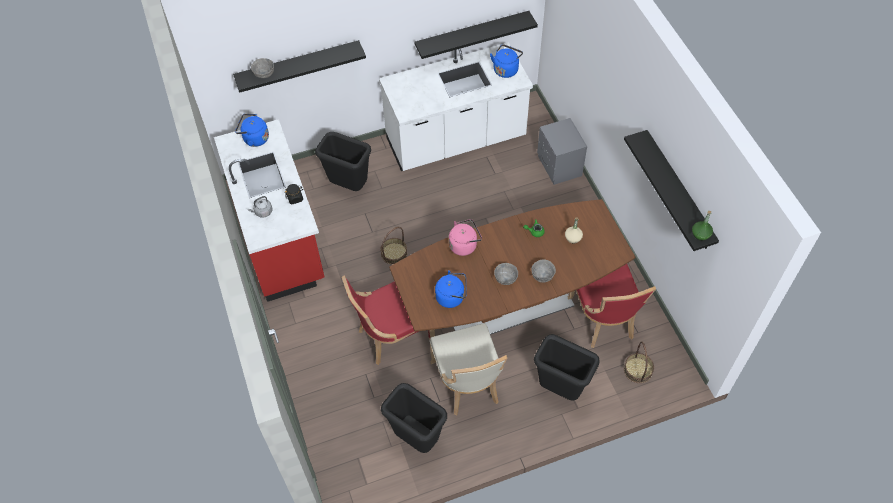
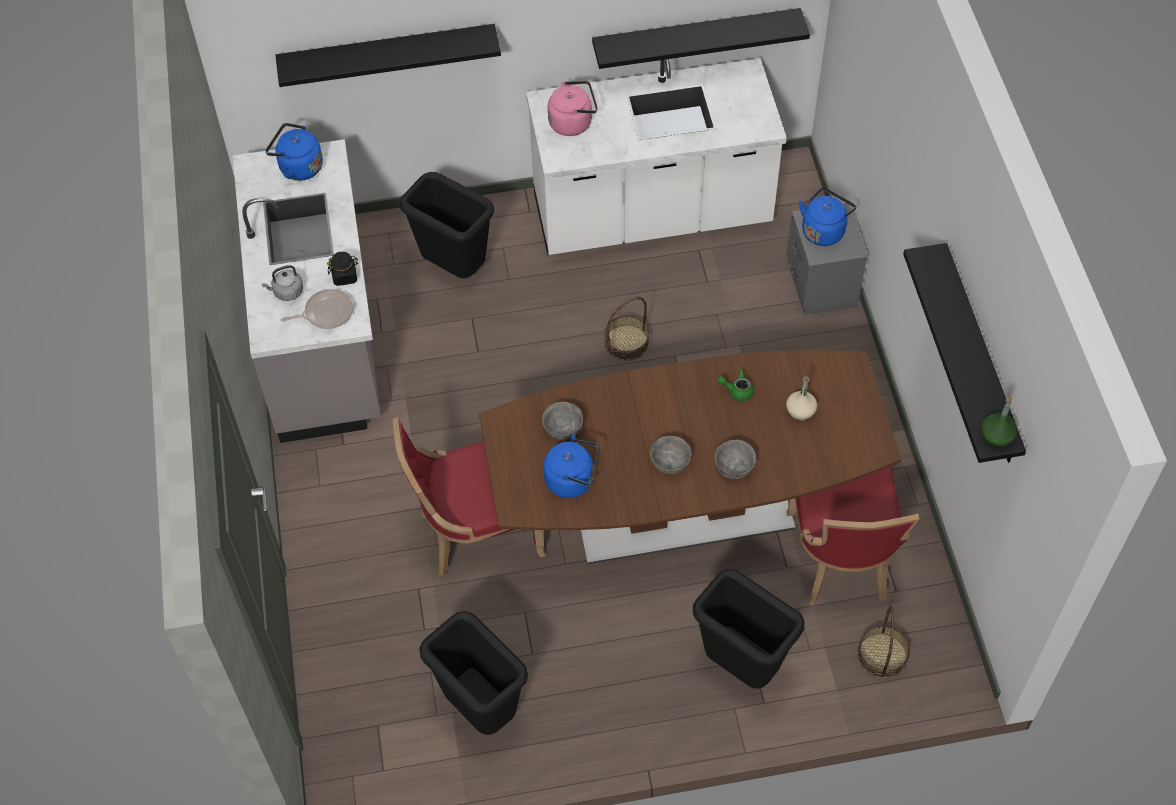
camera: 10 degrees right, 0 degrees up
(264, 73) = (326, 60): grey bowl -> grey bowl (563, 428)
(280, 236) = (323, 337): red counter -> grey counter
(288, 221) = (326, 312): none -> frying pan
(394, 253) = (507, 393): basket -> basket (626, 342)
(464, 245) = (612, 396): pink kettle -> pink kettle (573, 122)
(468, 384) = (585, 632): beige chair -> none
(506, 69) = (746, 104): blue kettle -> blue kettle (824, 230)

